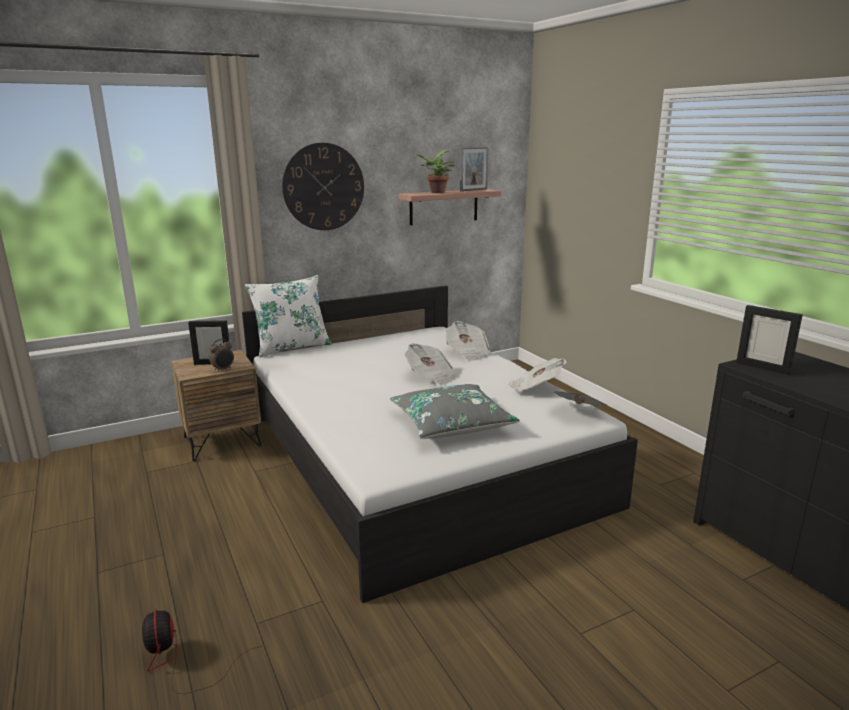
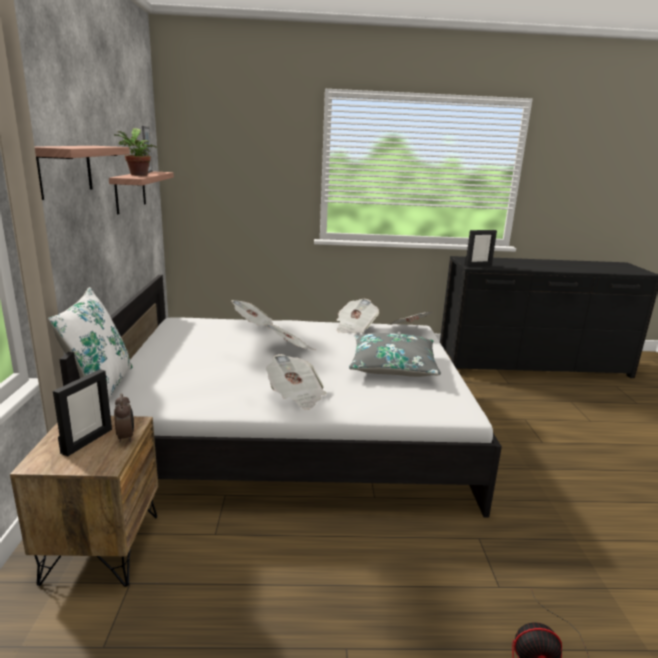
camera: 65 degrees left, 0 degrees up
(323, 187) = (65, 170): wall clock -> shelf
(336, 400) = (296, 396): none -> newspaper

